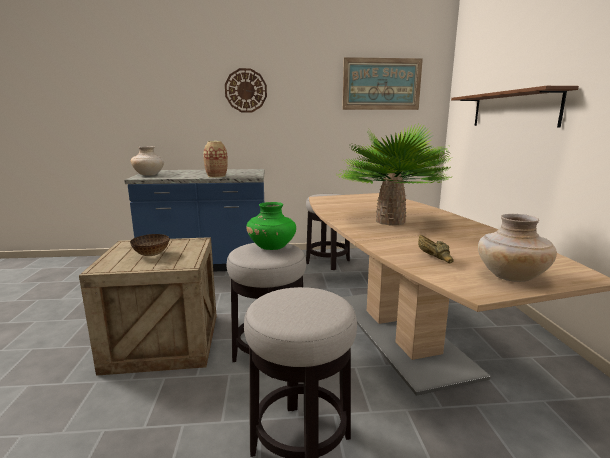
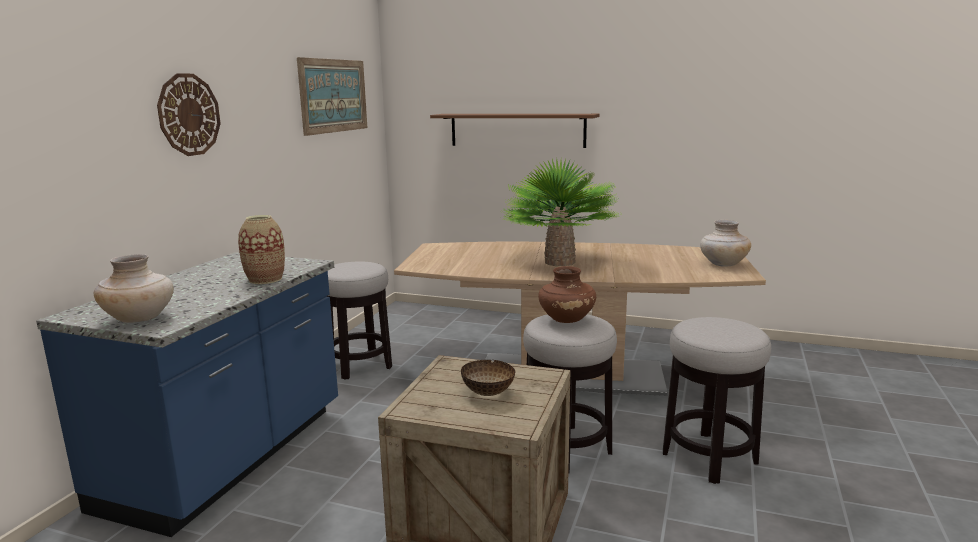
camera: 65 degrees left, 0 degrees up
(272, 247) = (566, 319): green vase -> brown vase
(437, 258) = (678, 270): brown bowl -> none

